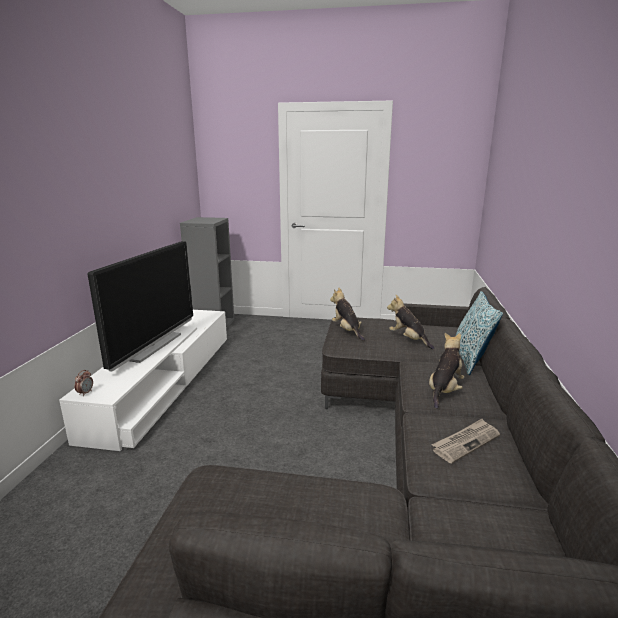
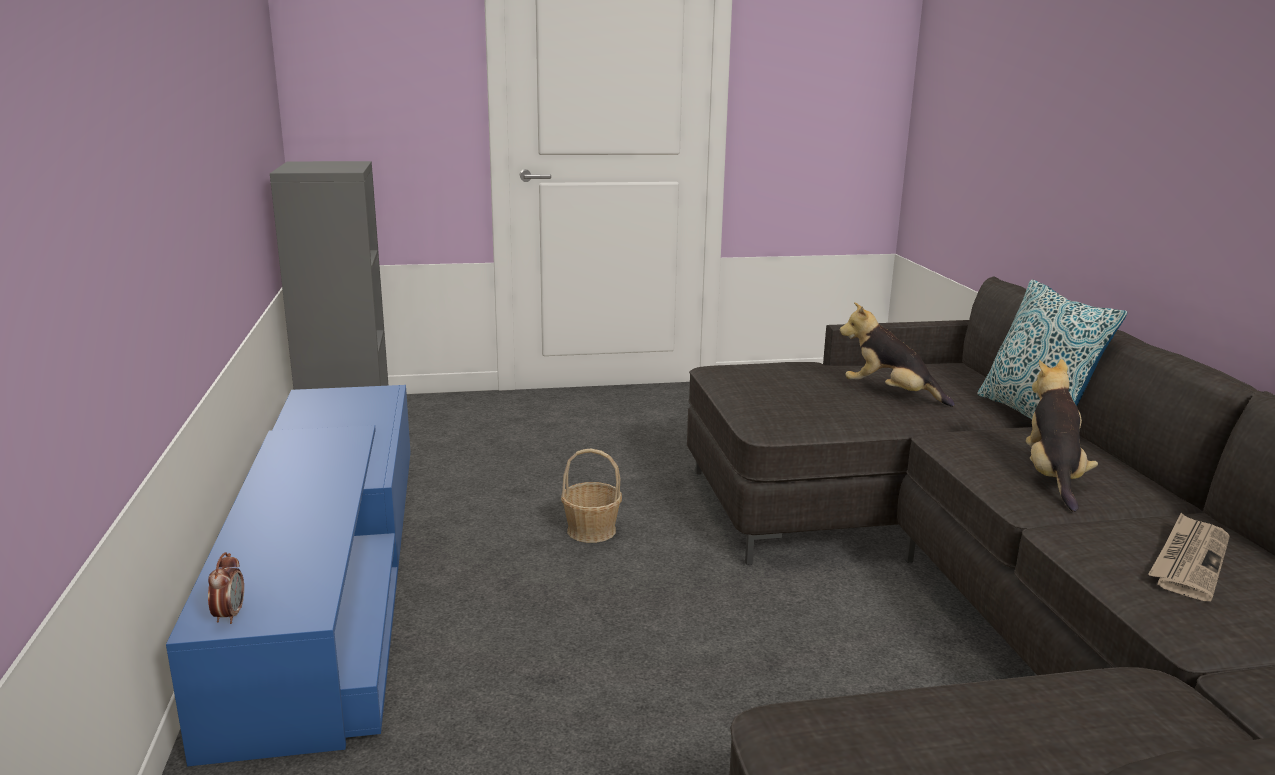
camera: 20 degrees left, 0 degrees up
(152, 346) = (303, 481): television -> none
(165, 382) = (329, 568): white tv stand -> blue tv stand
(272, 382) = (591, 530): none -> basket
(347, 331) = (756, 391): plush toy -> none

